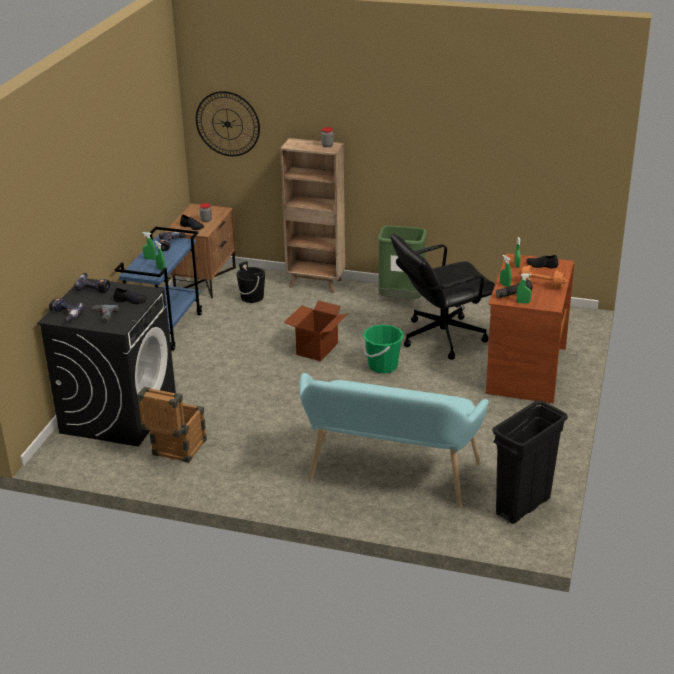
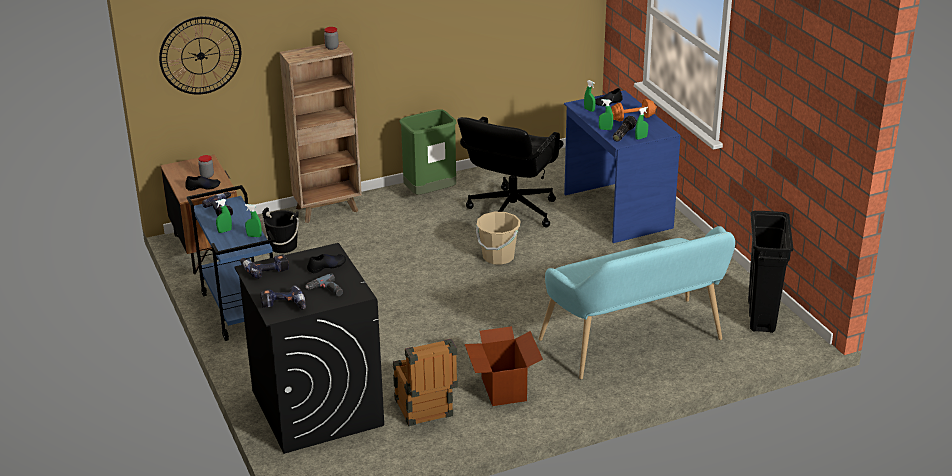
camera: 40 degrees left, 0 degrees up
(316, 349) = (417, 267): cardboard box -> cardboard box (503, 389)
(383, 366) = (498, 257): green bucket -> beige bucket
(525, 370) = (616, 211): brown desk -> blue desk

